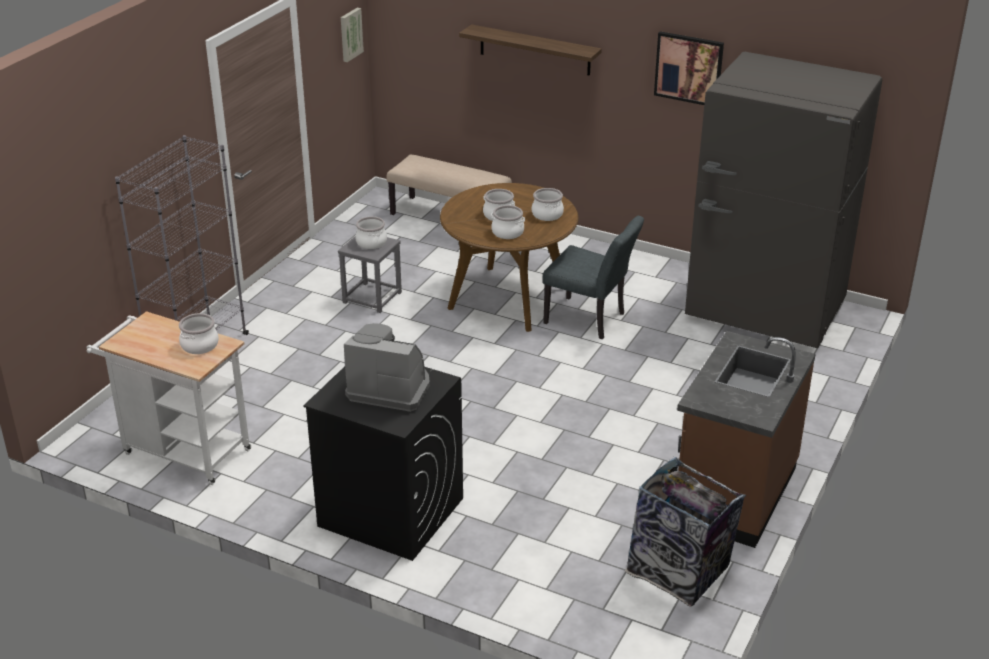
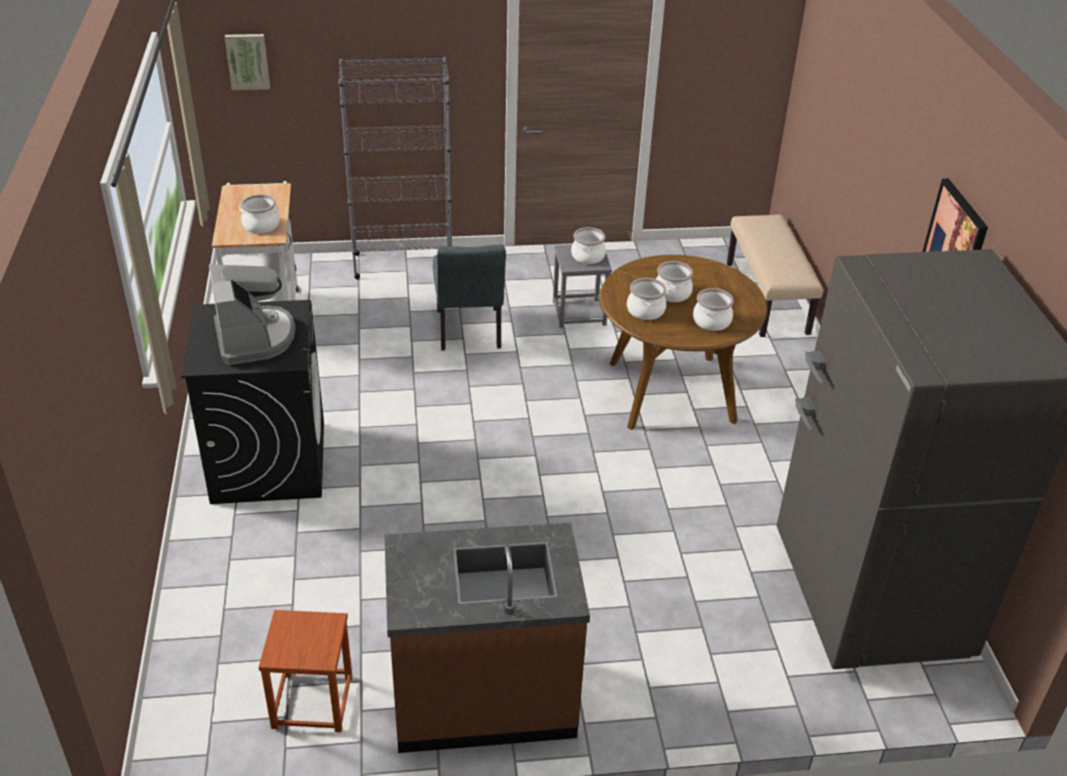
camera: 55 degrees right, 5 degrees up
(350, 34) = (759, 53): picture -> picture (248, 61)
(534, 50) = (869, 146): shelf -> none
(590, 320) = (695, 462): grey chair -> grey chair (469, 333)
(679, 573) = (312, 702): trash can -> brown stool

